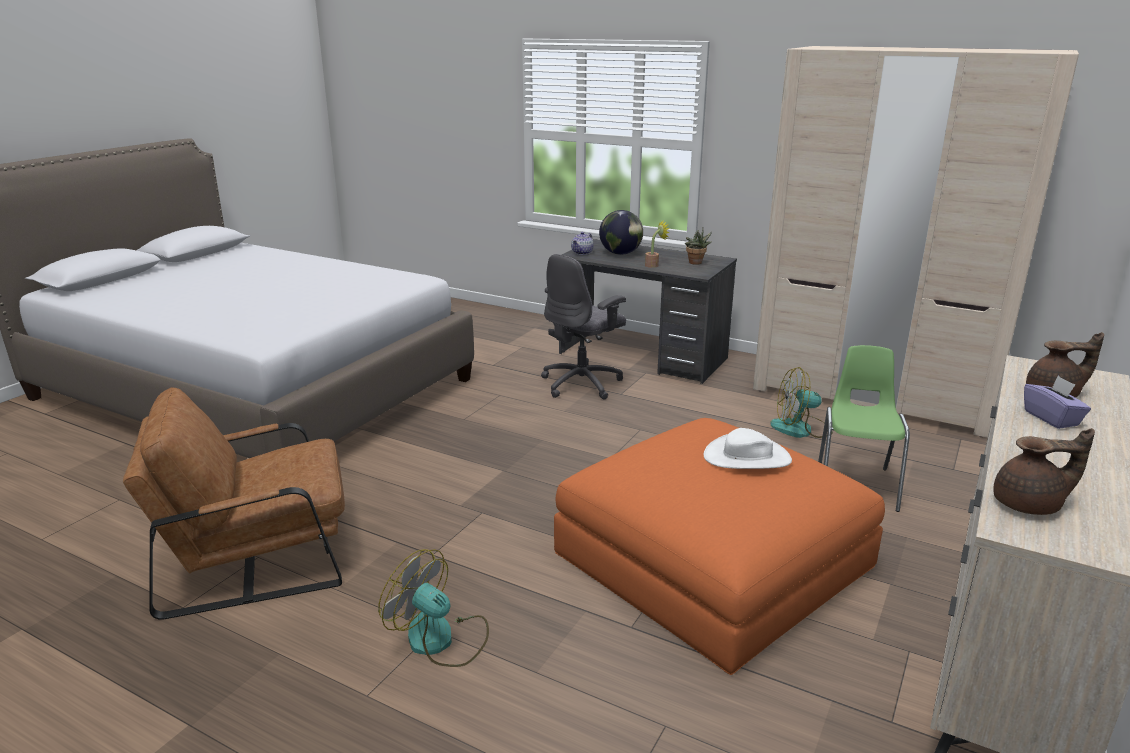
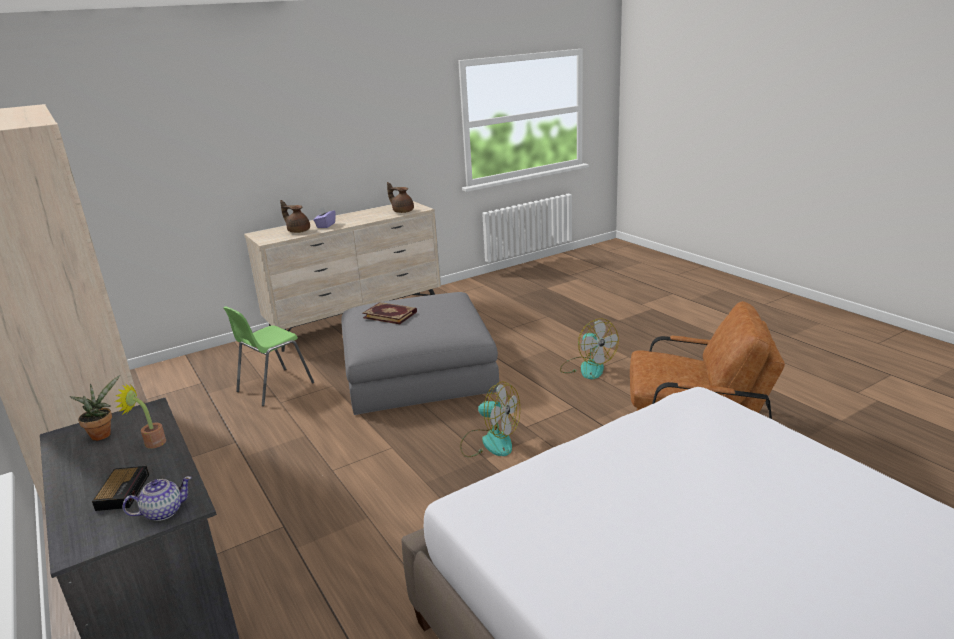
camera: 150 degrees left, 0 degrees up
(582, 384) = (298, 560): grey office chair -> none
(621, 253) = (123, 491): globe -> alarm clock
(713, 559) = (418, 370): orange ottoman -> grey ottoman
(747, 458) = (390, 314): white hat -> book
(801, 429) = (219, 435): fan -> fan (489, 442)

